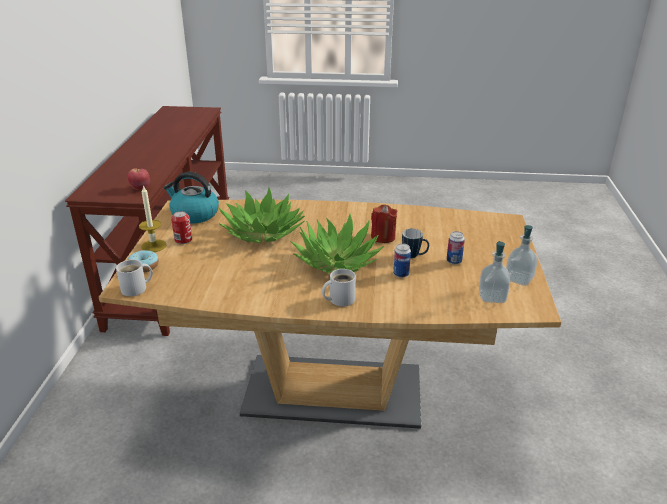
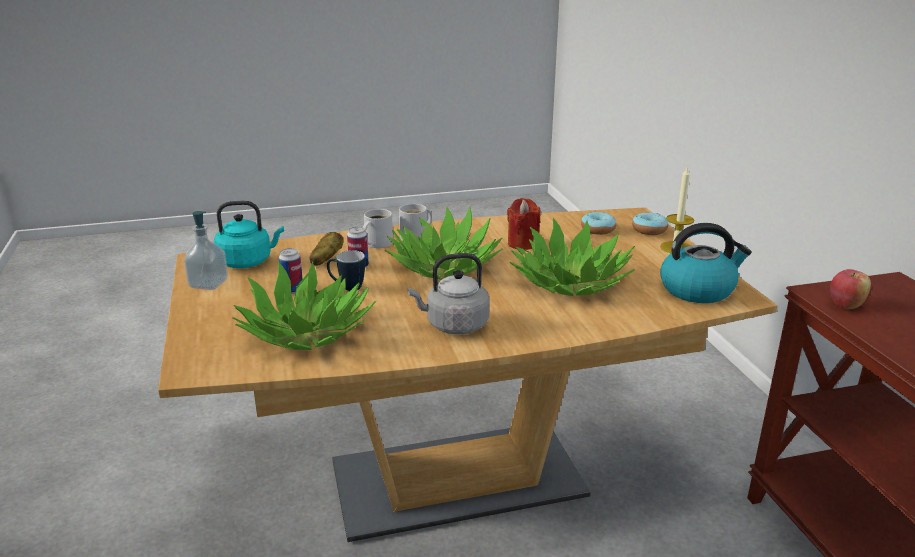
camera: 160 degrees right, 5 degrees down
(136, 289) = (622, 215): white mug -> white mug (376, 243)
(182, 275) = (598, 229): none -> donut
(183, 240) = (655, 259): can -> none
(358, 219) = (454, 325): none -> grey kettle
(383, 237) = (400, 304): red candle -> red candle (523, 243)
(425, 286) = (326, 260): none -> potato
(445, 230) = (306, 332): none -> potted plant
(492, 297) = (248, 262): soap dispenser -> turquoise kettle

